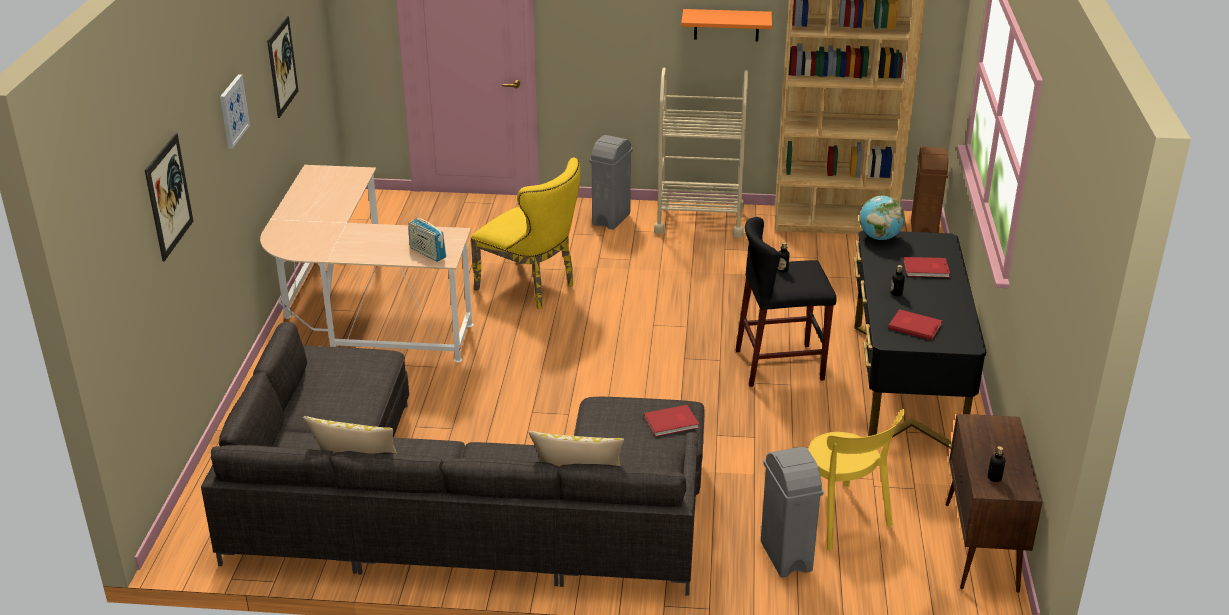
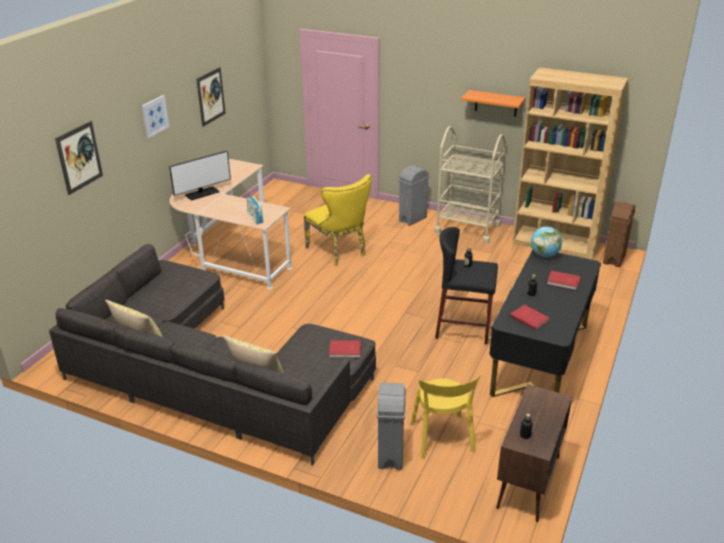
camera: 20 degrees right, 0 degrees up
(310, 228) = (202, 193): none -> monitor

